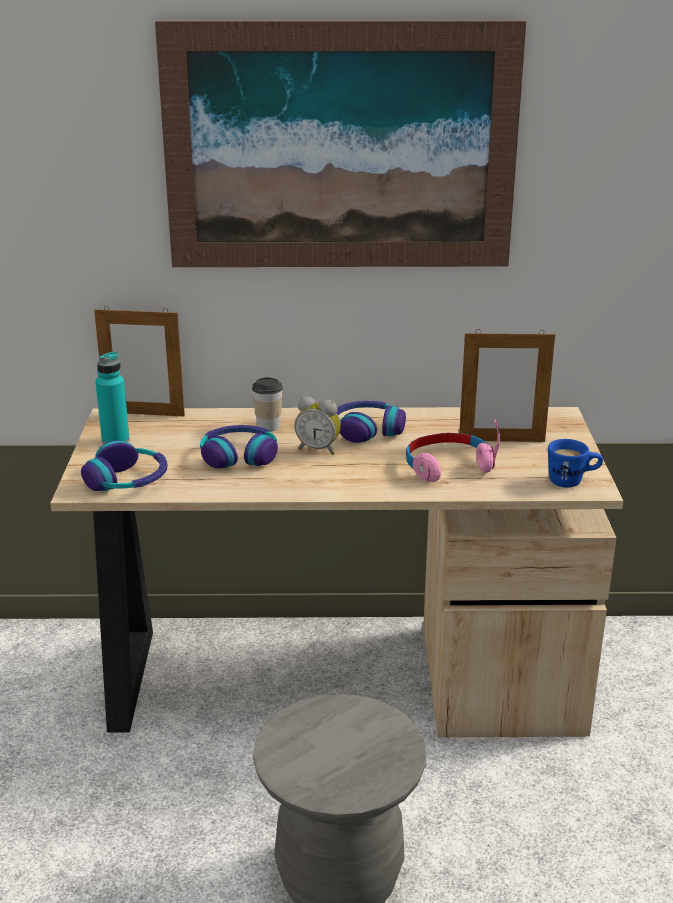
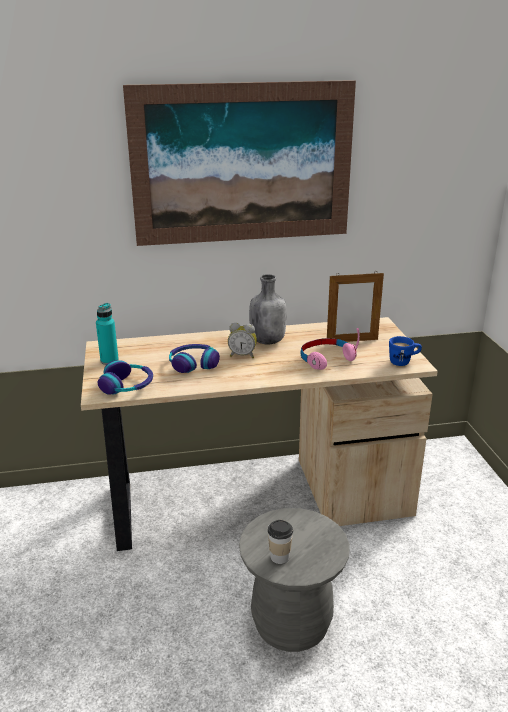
camera: 10 degrees left, 0 degrees up
(144, 414) = (122, 342): picture frame -> none
(268, 426) = (205, 344): cup -> cup (279, 557)
(366, 430) = (267, 341): headphones -> grey bottle

